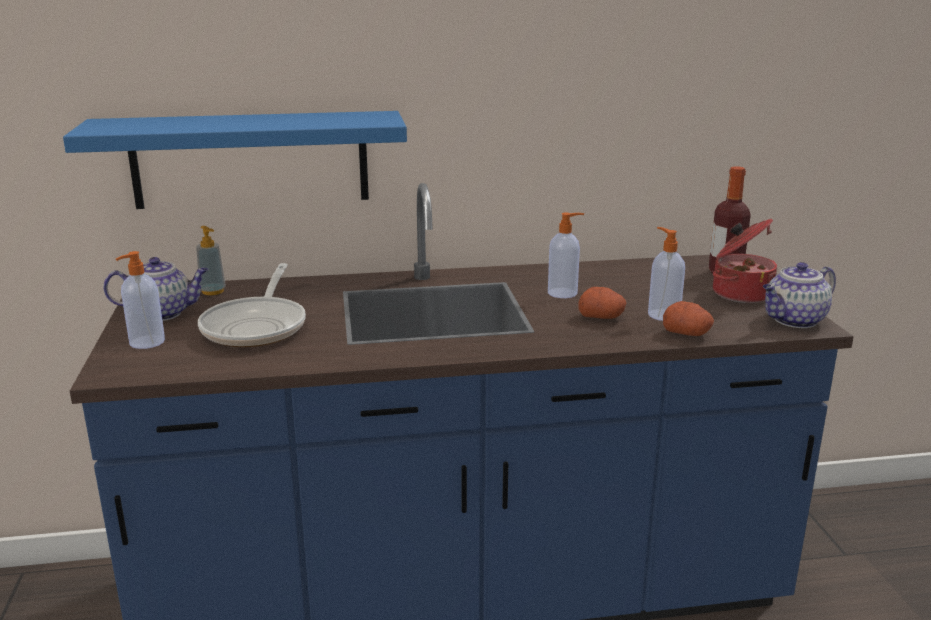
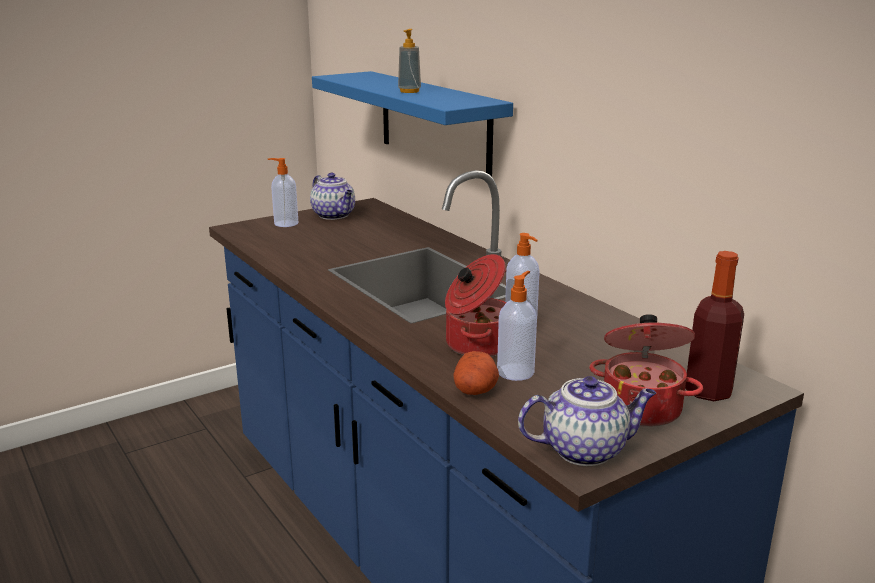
camera: 65 degrees right, 0 degrees up
(213, 291) = (385, 216): soap dispenser -> soap dispenser (409, 91)
(257, 326) = (336, 240): frying pan -> none
(602, 317) = (477, 344): potato -> cooking pot
(794, 320) = (585, 449): teapot -> teapot turned 135 degrees clockwise

